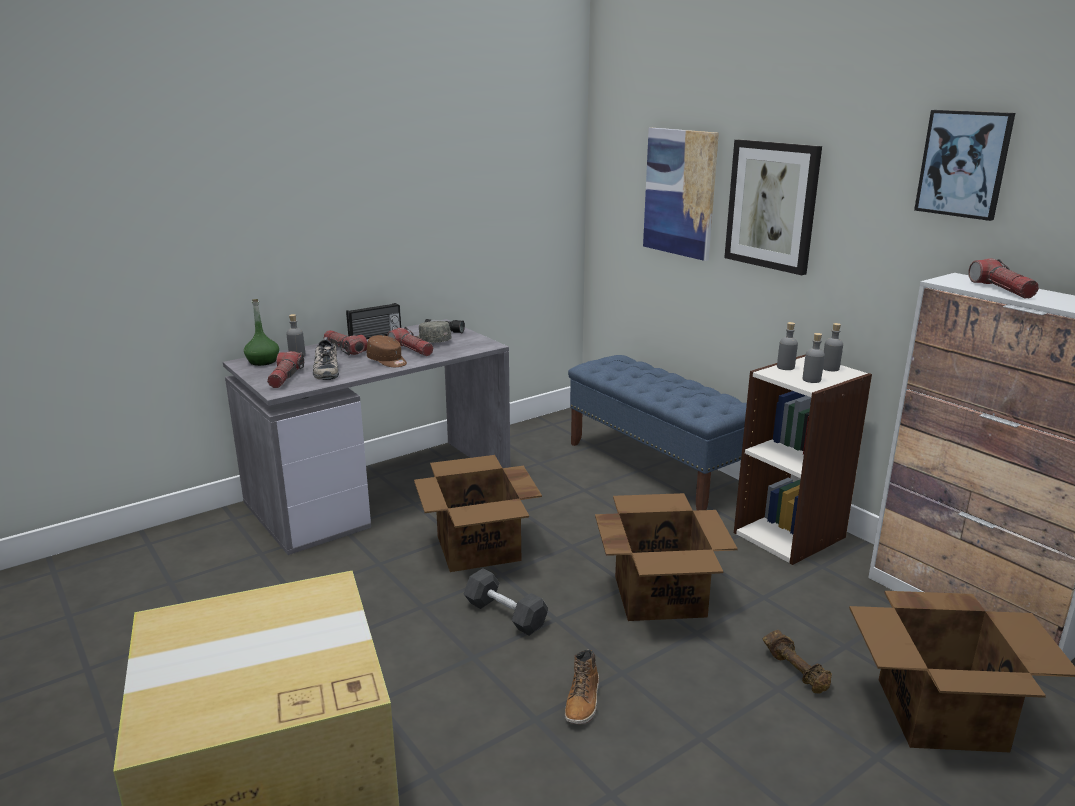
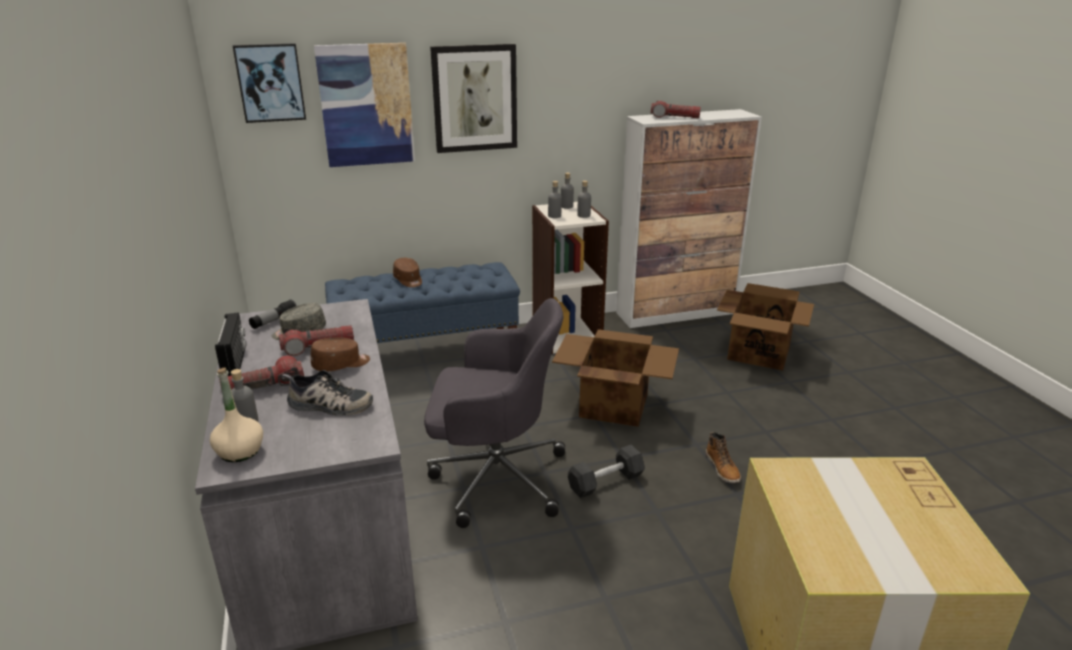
camera: 70 degrees left, 5 degrees up
(263, 361) = (239, 451): green bottle -> beige bottle
(285, 377) = (329, 436): flashlight -> none
(478, 548) = (495, 477): cardboard box -> grey office chair
(583, 701) = (722, 468): boot -> boot turned 45 degrees clockwise
(653, 378) = (408, 280): none -> brown cap
(796, 671) = (713, 381): brown dumbbell -> none
(964, 164) = (621, 44): picture -> picture (270, 82)

